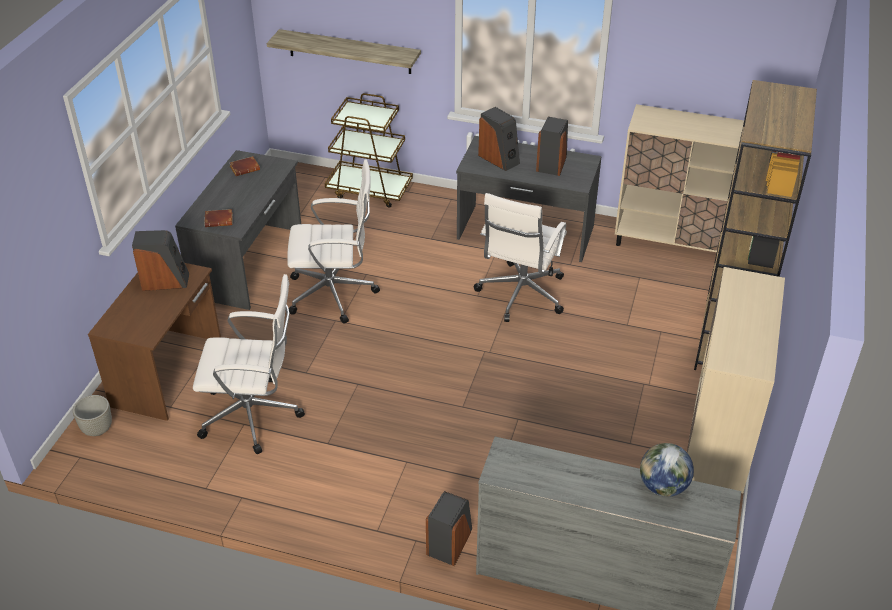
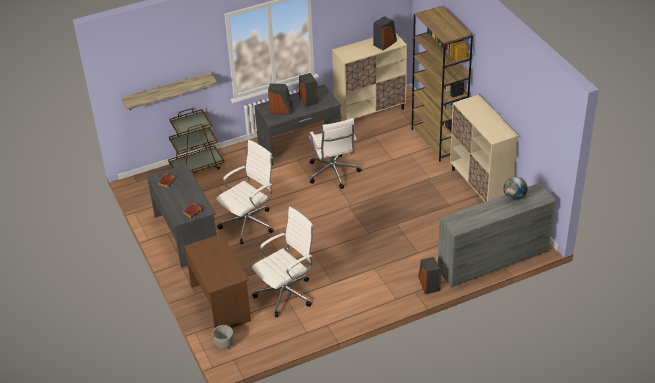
camera: 40 degrees left, 0 degrees up
(165, 281) = (209, 251): speaker -> speaker (385, 43)

